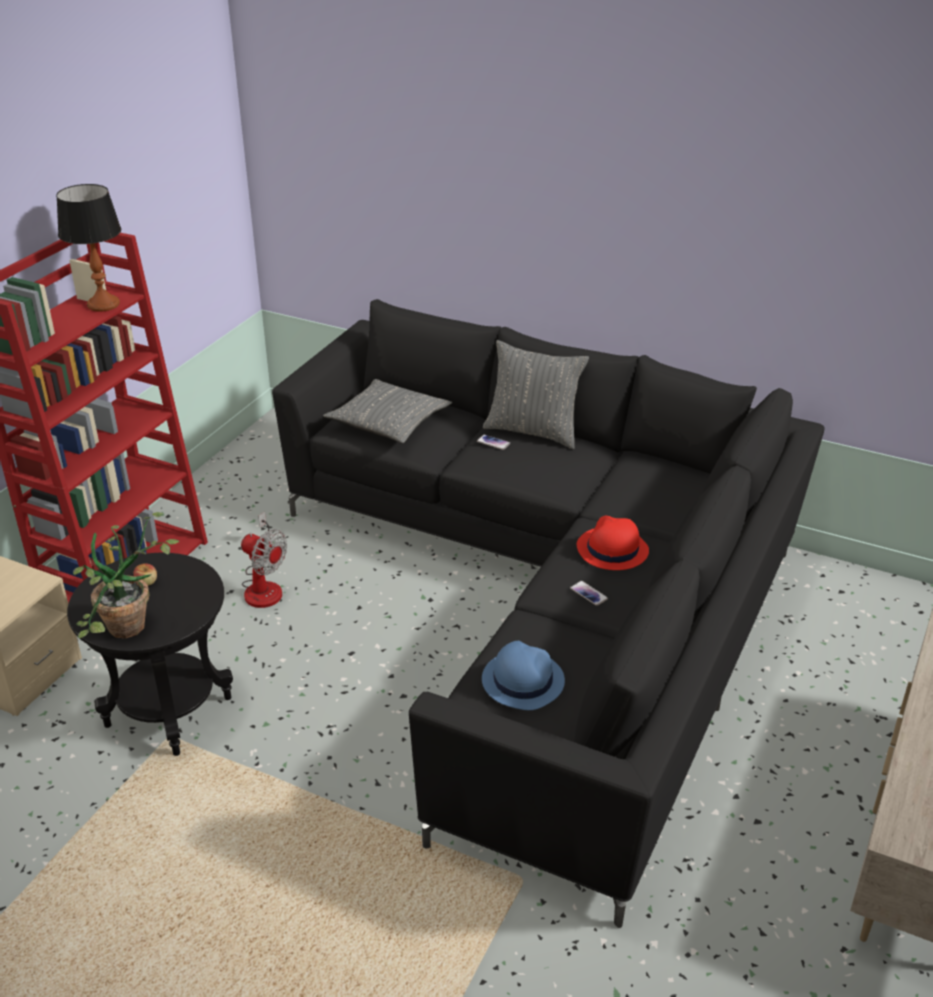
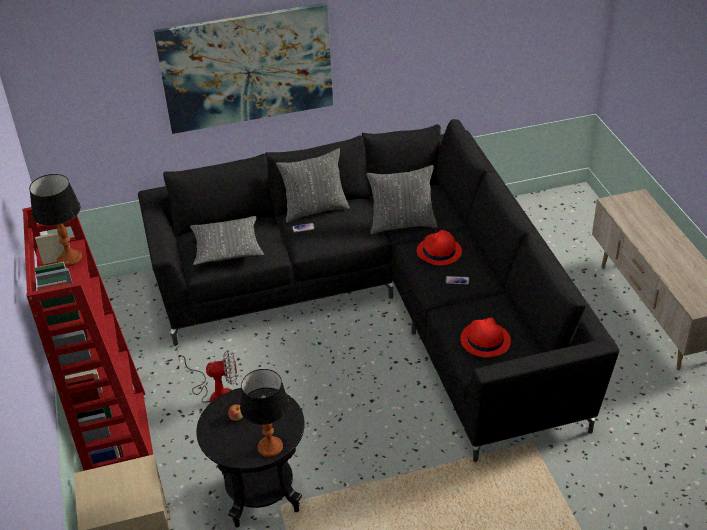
camera: 40 degrees left, 5 degrees up
(129, 633) = (270, 447): potted plant -> table lamp
(516, 200) = (247, 68): none -> picture
(522, 680) = (484, 340): blue hat -> red hat
(615, 498) = (402, 224): none -> grey pillow

